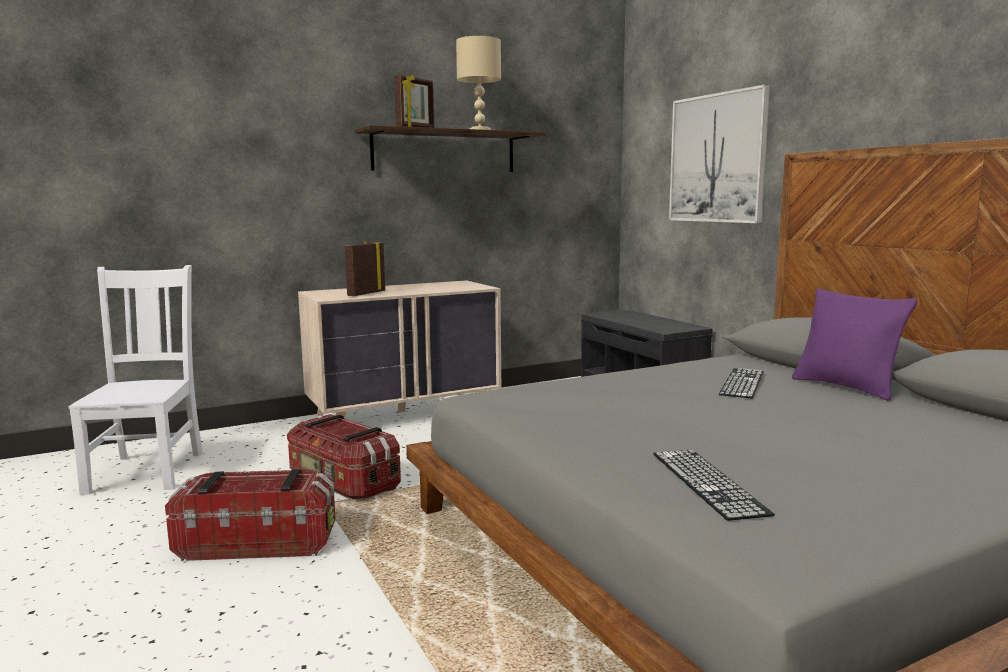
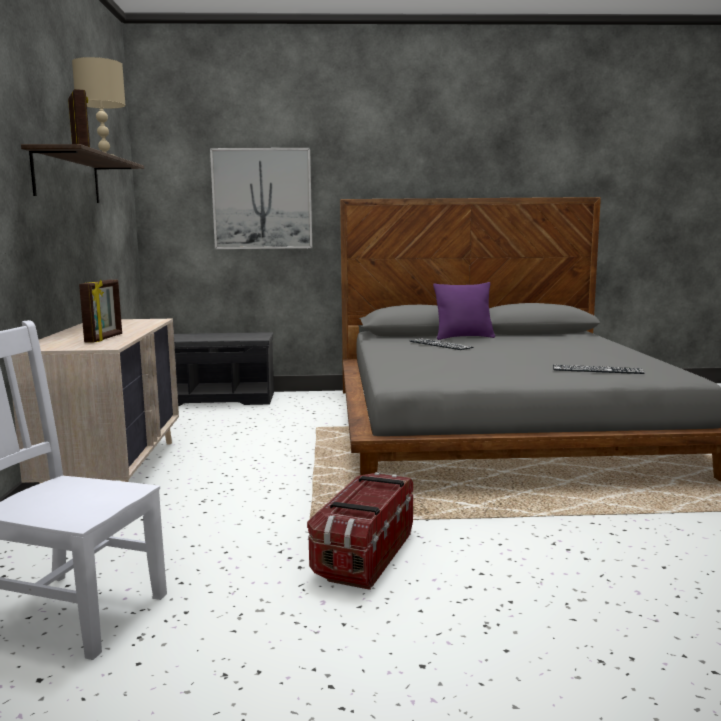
camera: 65 degrees left, 0 degrees up
(342, 482) = (265, 512): storage box -> none
(366, 293) = (105, 338): picture frame -> picture frame turned 135 degrees counterclockwise

